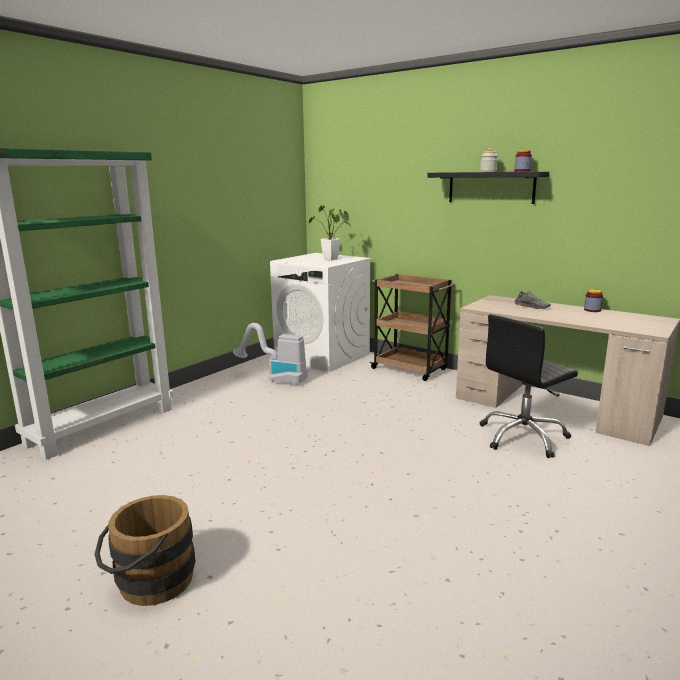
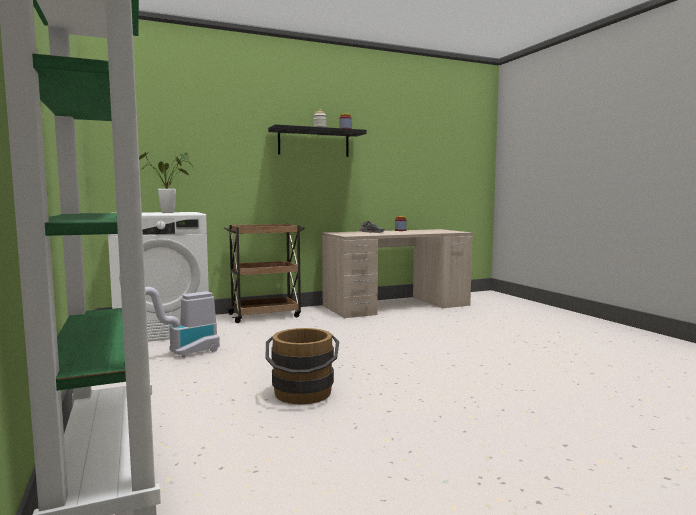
camera: 60 degrees left, 10 degrees down
(149, 582) = (566, 475): brown bucket -> brown bucket (302, 395)
(523, 437) = (429, 320): black office chair -> none

